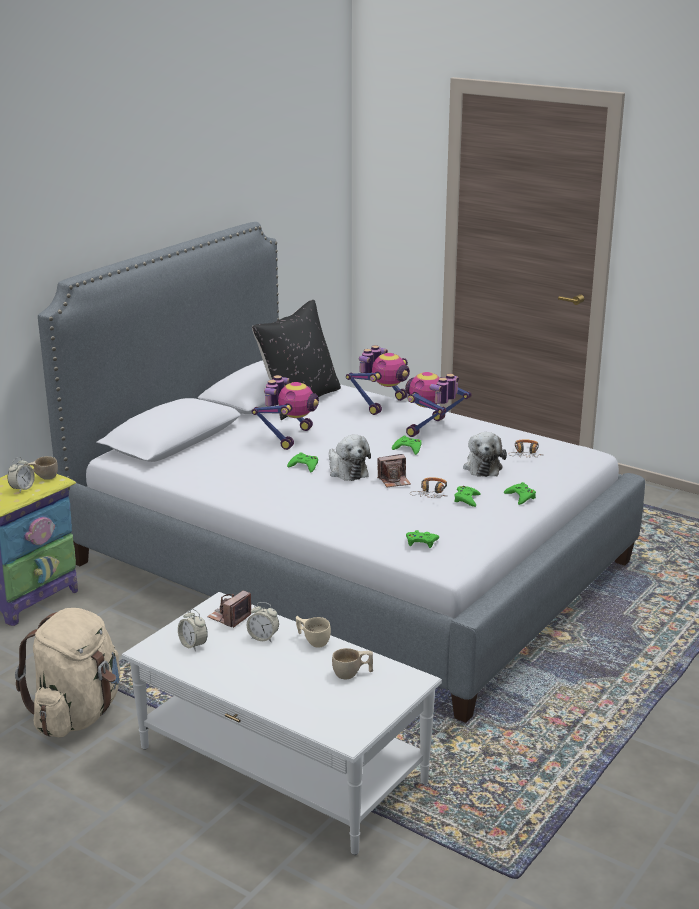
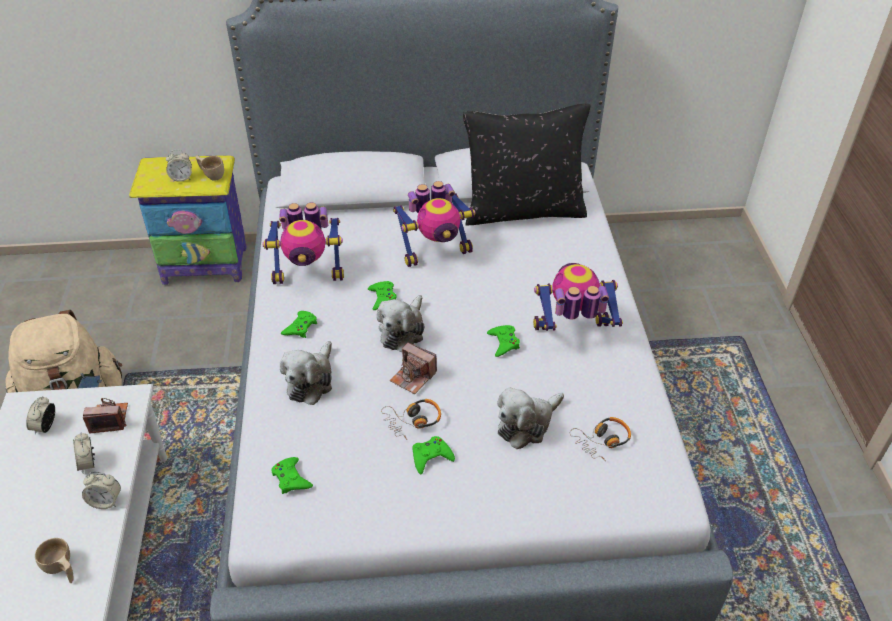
camera: 50 degrees right, 20 degrees up
(312, 640) = (106, 501): beige cup -> alarm clock
(342, 512) = (311, 380): none -> plush toy
(382, 404) = (586, 264): toy robot -> toy robot (309, 273)
(520, 497) = (485, 499): green game controller -> green game controller (300, 327)

